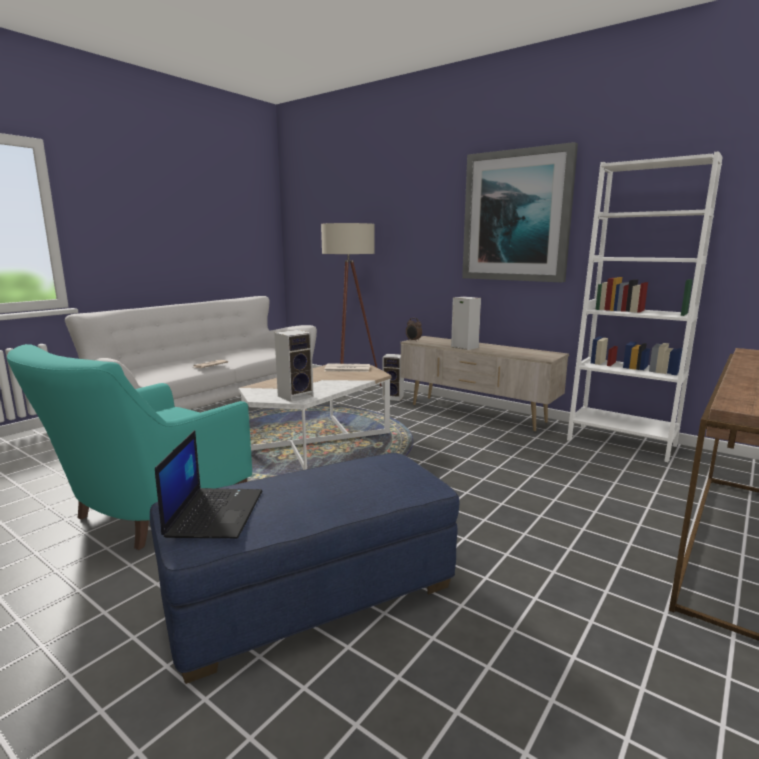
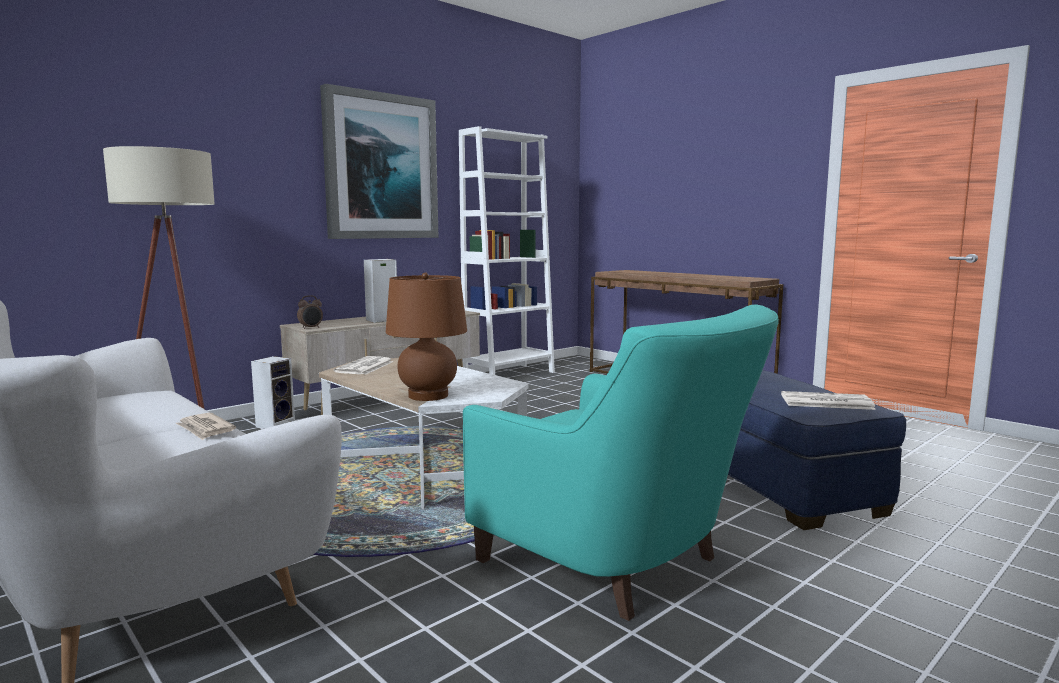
camera: 80 degrees left, 5 degrees down
(215, 512) = (825, 402): laptop -> newspaper
(264, 386) = (428, 396): none -> brown table lamp
(296, 396) = (490, 384): speaker -> none

